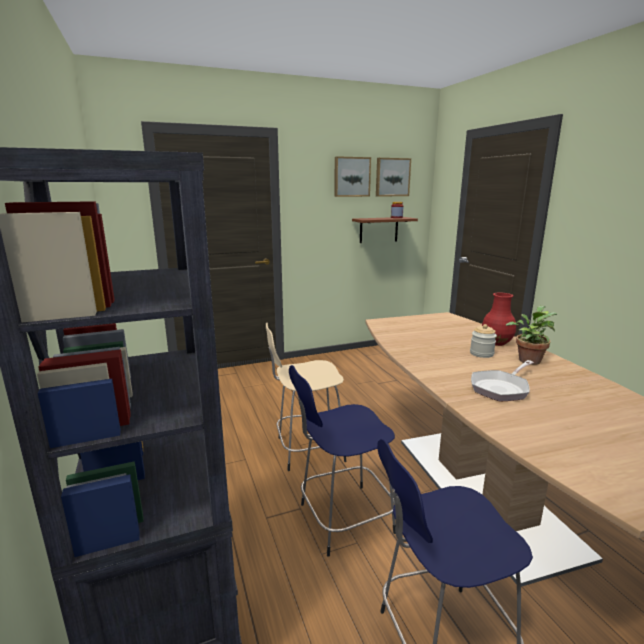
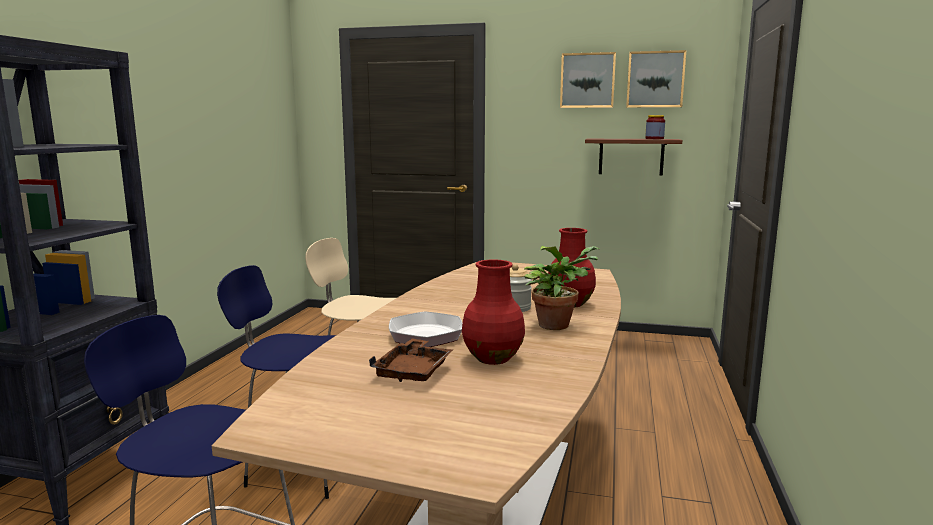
camera: 35 degrees right, 5 degrees down
(564, 419) = (414, 371): none -> brown tray
(567, 394) = (493, 358): none -> red vase

